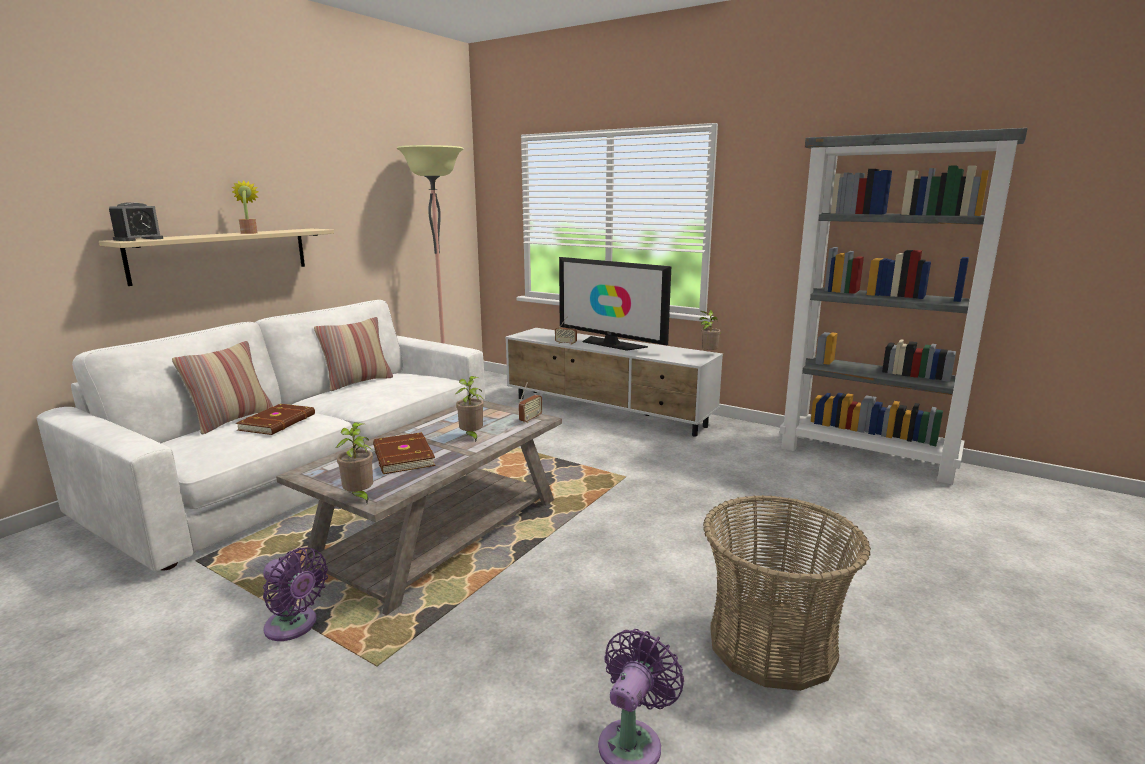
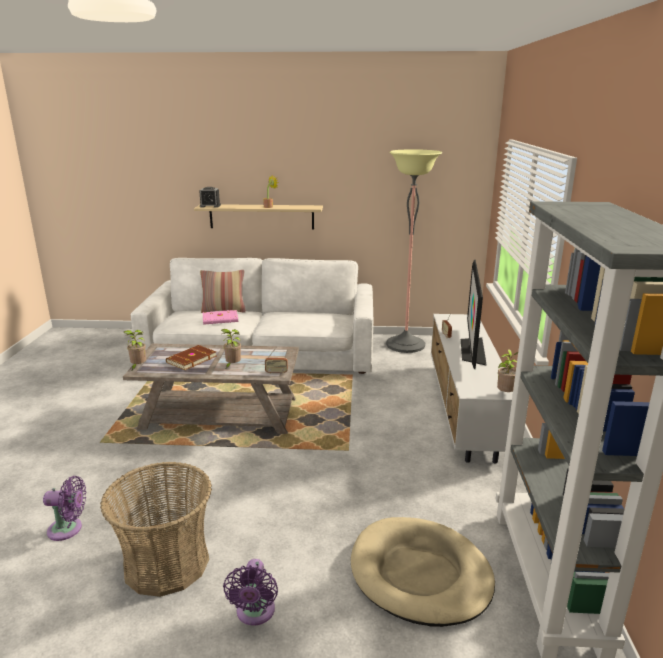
camera: 60 degrees right, 5 degrees up
(278, 422) = (220, 319): brown book -> pink book
(294, 627) = (119, 412): purple fan -> purple fan (254, 613)
(358, 382) = (309, 312): pillow -> none
(847, 498) = (420, 574): none -> beige dog bed

